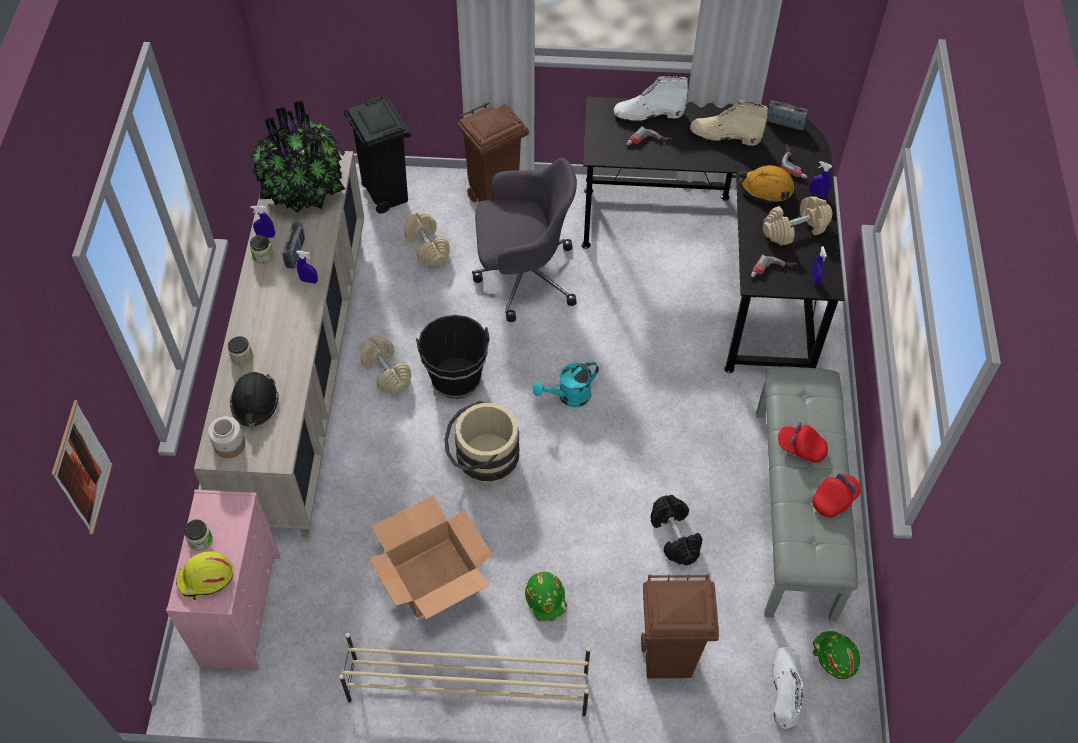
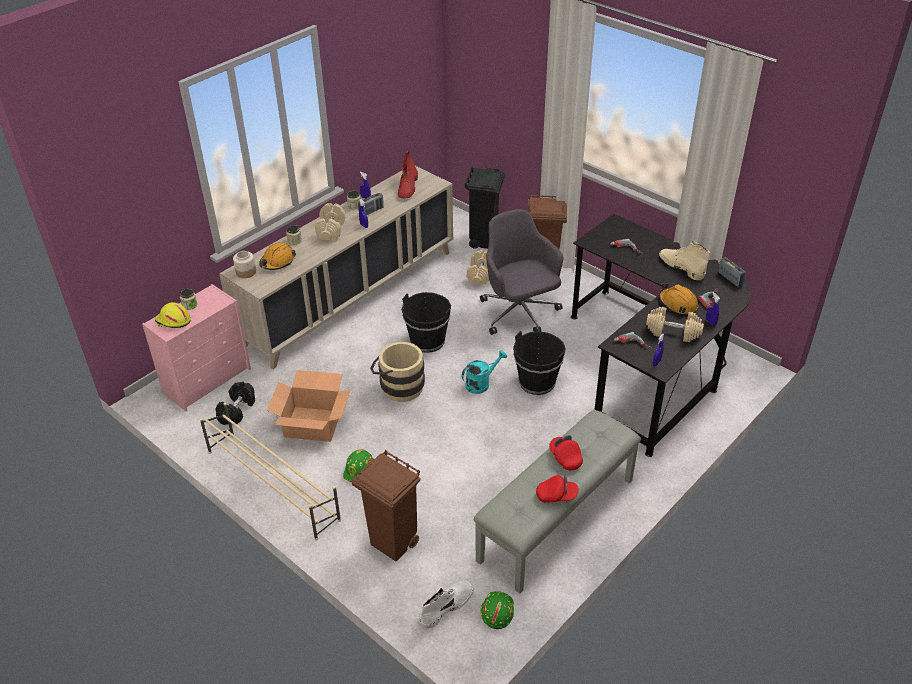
camera: 40 degrees right, 15 degrees down
(82, 468) = (124, 196): picture -> none
(255, 403) = (277, 262): black hard hat -> orange hard hat
(304, 189) = (408, 188): potted plant -> red boot
(386, 372) = (394, 319): beige dumbbell -> beige dumbbell (331, 229)
(523, 275) = (519, 313): grey office chair -> grey office chair turned 150 degrees counterclockwise
(569, 397) = (481, 383): turquoise watering can -> turquoise watering can turned 135 degrees clockwise
(625, 357) = (537, 382): none -> black bucket
(648, 113) = (642, 236): white boot -> none
(675, 536) = (467, 486): black dumbbell -> black dumbbell (237, 410)

